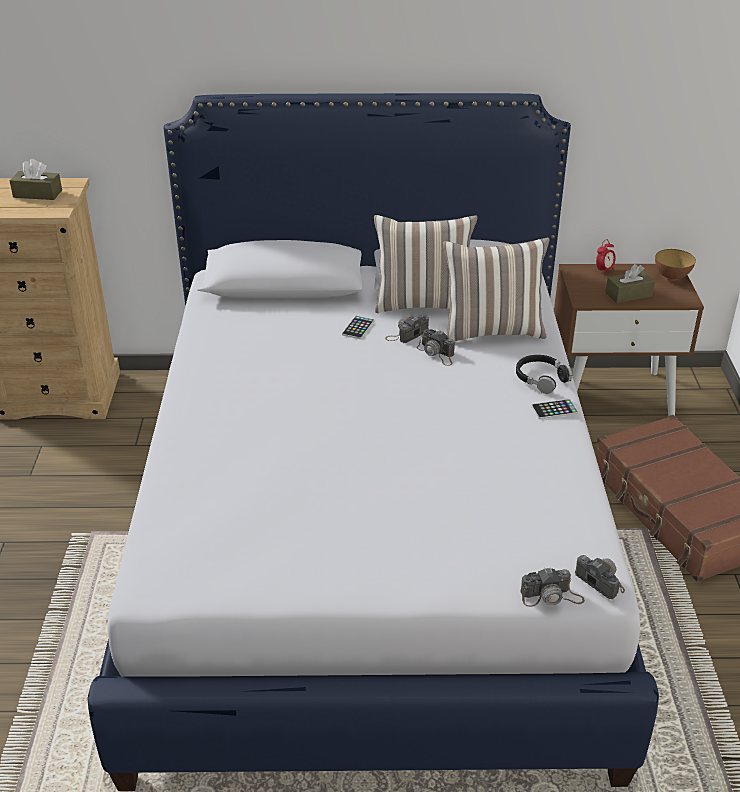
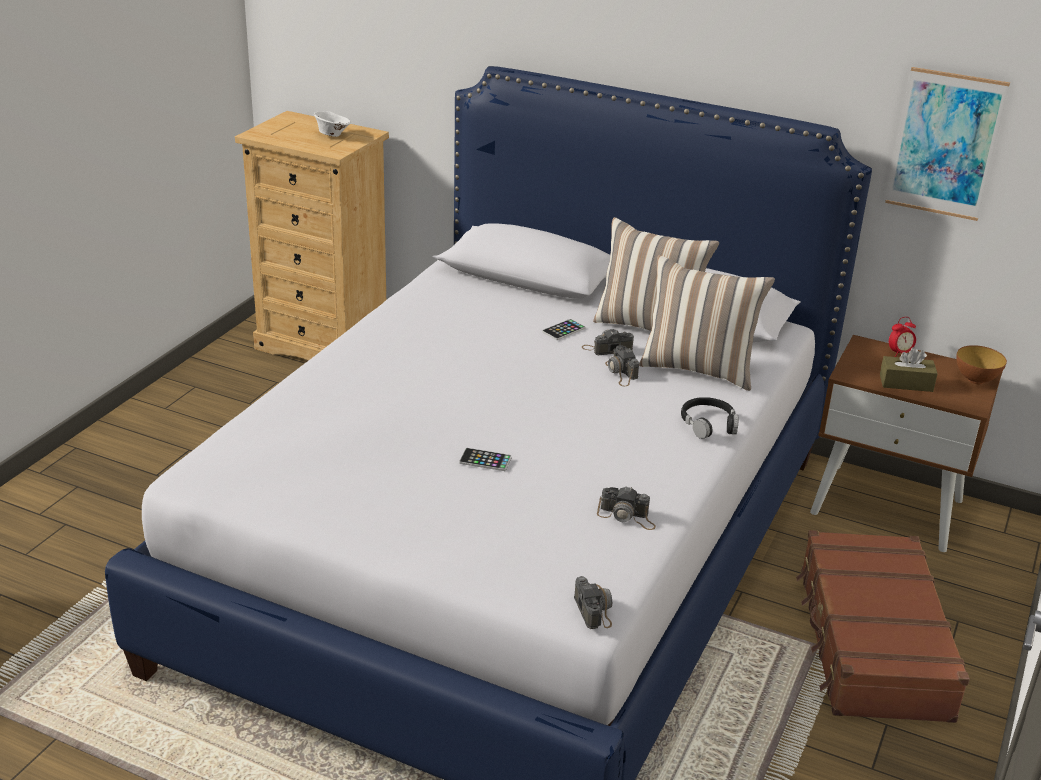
camera: 25 degrees right, 5 degrees down
(37, 194) = (332, 135): brown tissue box -> white bowl
(551, 596) = (533, 606): camera -> camera (627, 517)
(554, 410) = (694, 455): phone -> phone (485, 460)
(622, 90) = (945, 144): none -> picture

